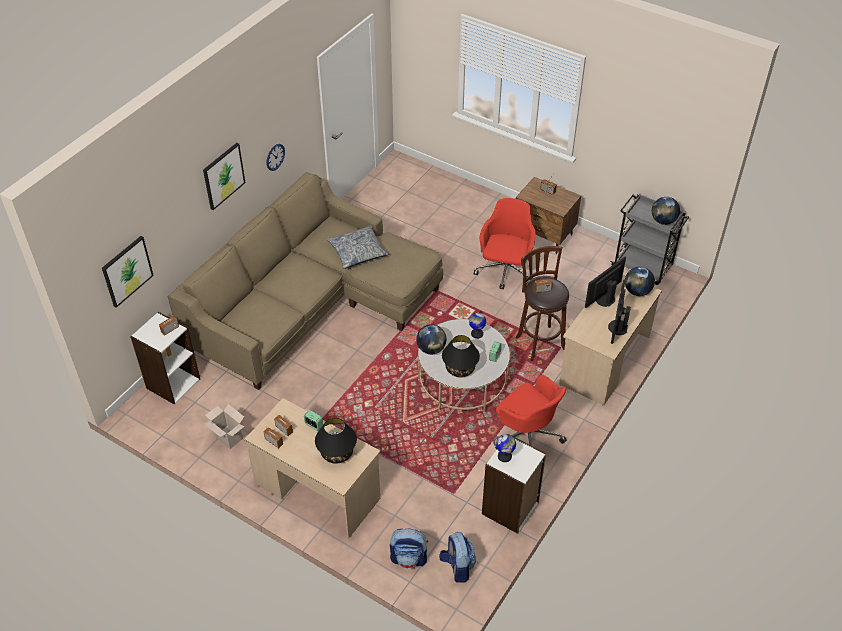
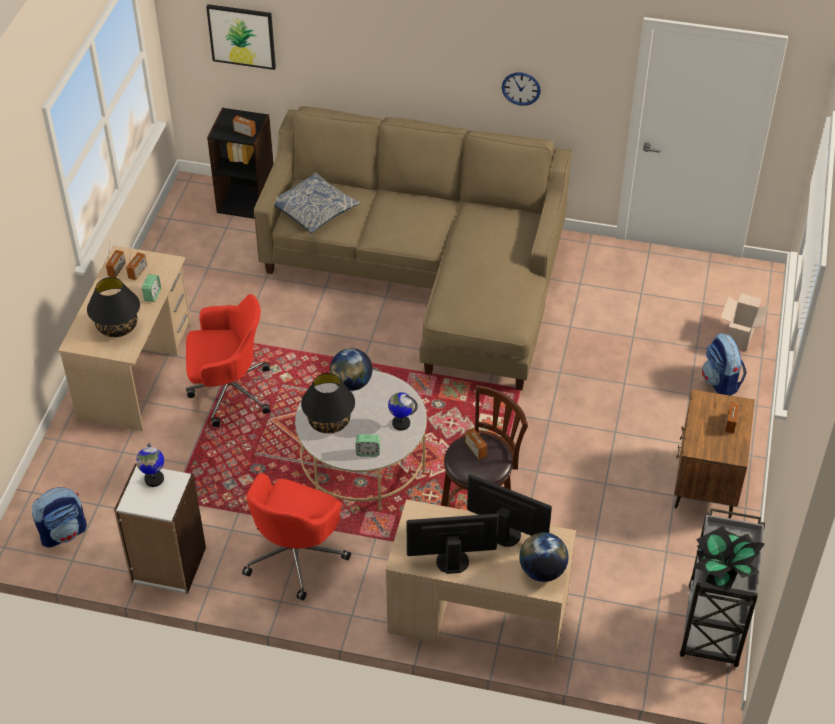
camera: 70 degrees right, 0 degrees up
(172, 383) = (246, 200): white bookcase -> black bookcase
(223, 175) = (420, 43): picture -> none
(227, 437) = (186, 271): cardboard box -> cardboard box (738, 336)
(358, 252) = (479, 257): pillow -> pillow (314, 210)
(409, 558) = (64, 483): backpack -> backpack (720, 382)
(505, 271) = (601, 455): red office chair -> red office chair (228, 391)
(663, 221) = (722, 572): globe -> potted plant

